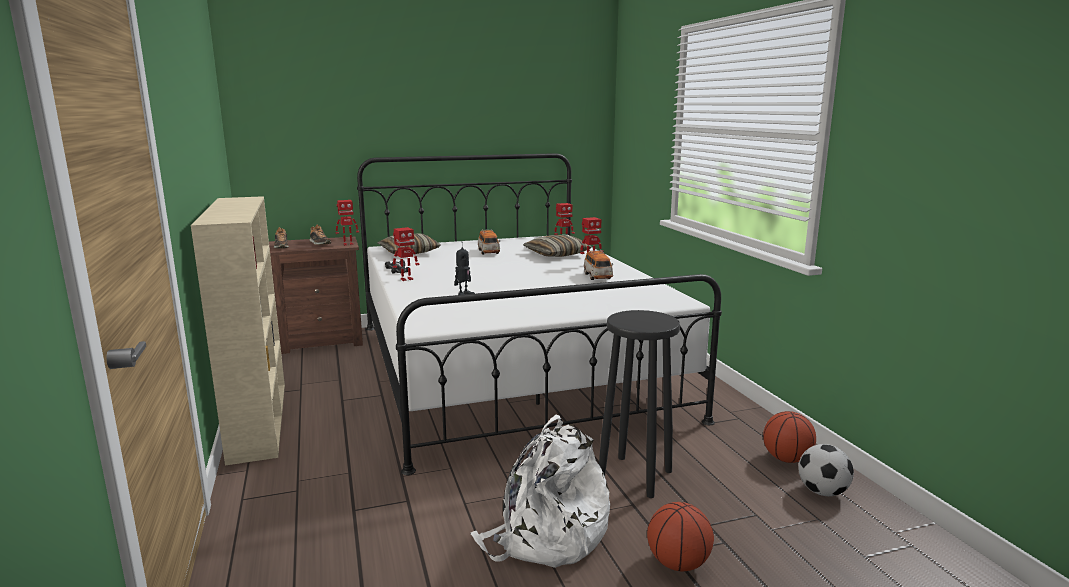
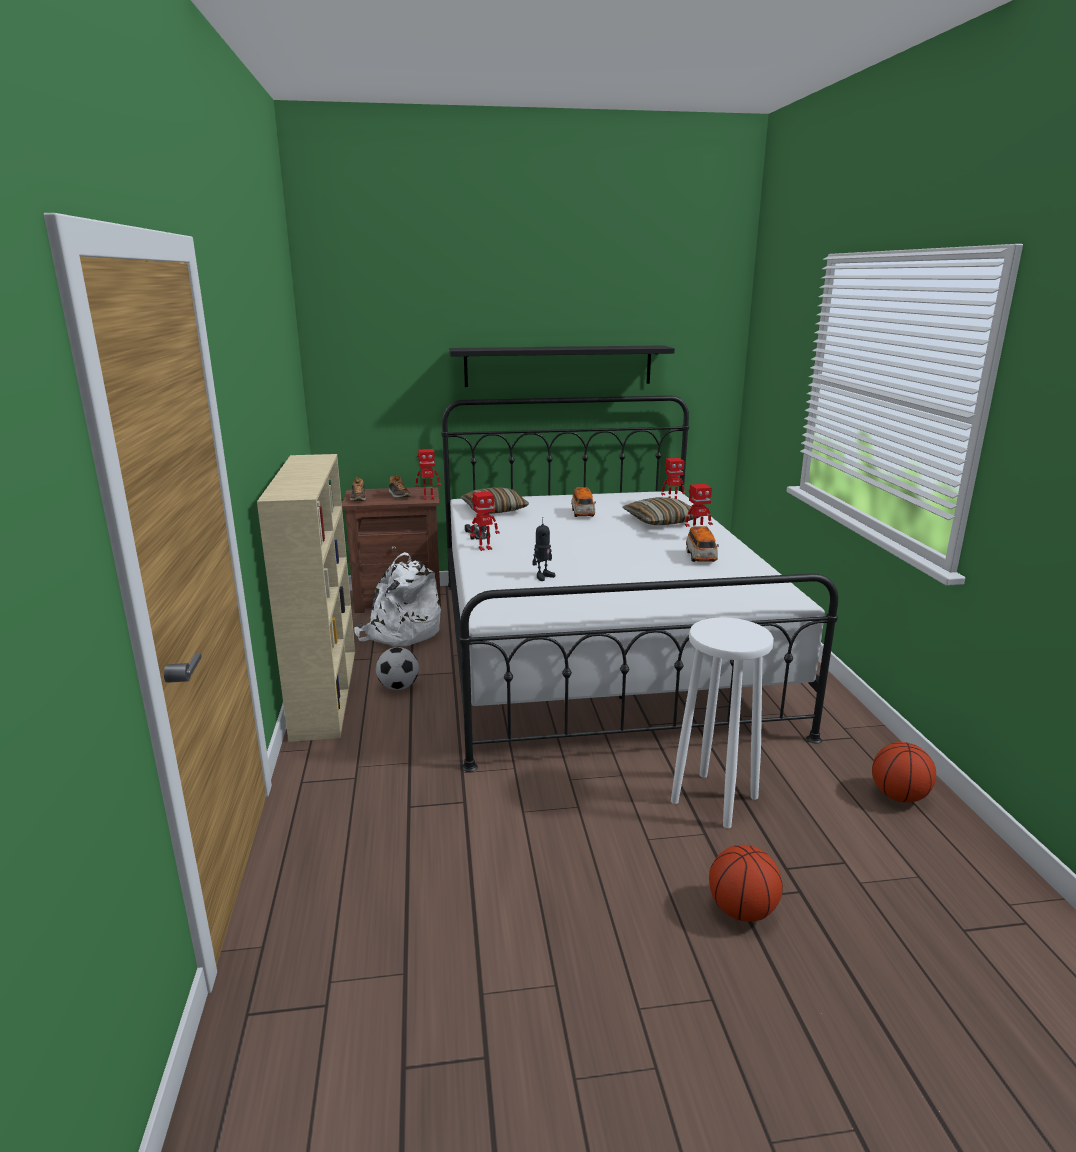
camera: 10 degrees right, 5 degrees up
(459, 128) = (558, 366): none -> black shelf
(546, 536) = (603, 860): white backpack -> white backpack (401, 633)
(636, 476) = (715, 800): black stool -> white stool
(822, 492) = (932, 843): football -> football (398, 687)

